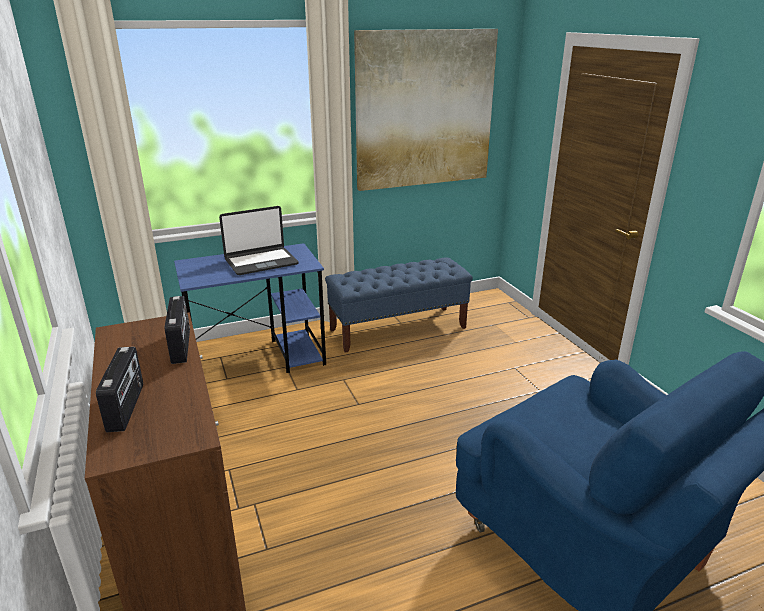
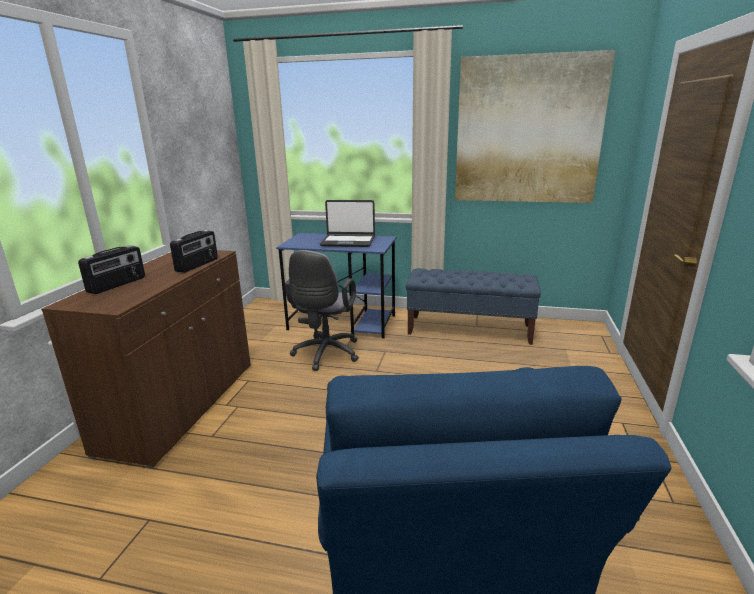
camera: 35 degrees right, 5 degrees down
(284, 405) = (325, 355): none -> grey office chair

